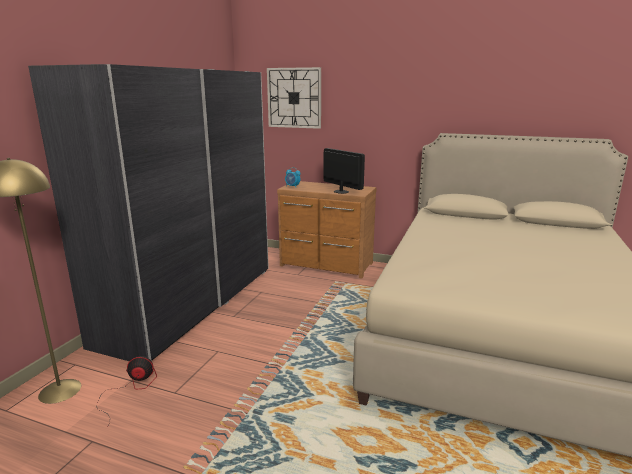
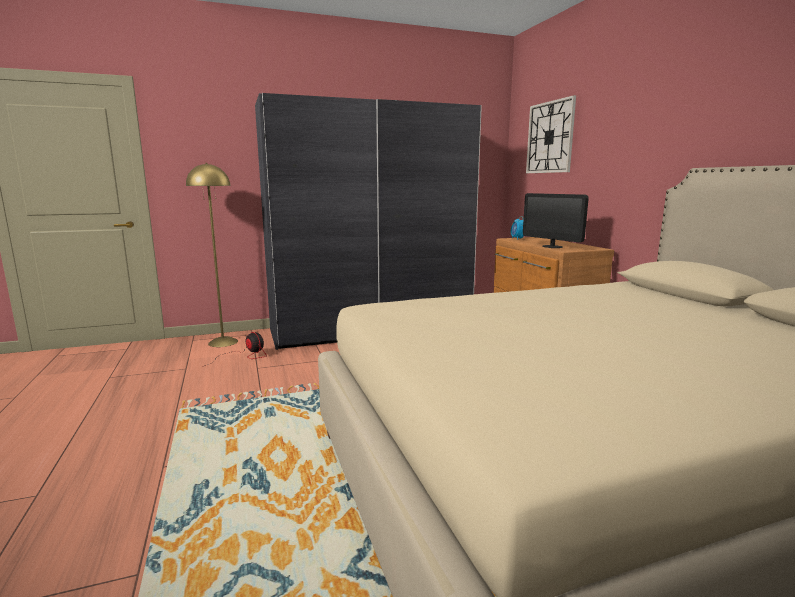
camera: 50 degrees right, 5 degrees down
(341, 191) = (552, 246): monitor -> monitor turned 135 degrees clockwise

